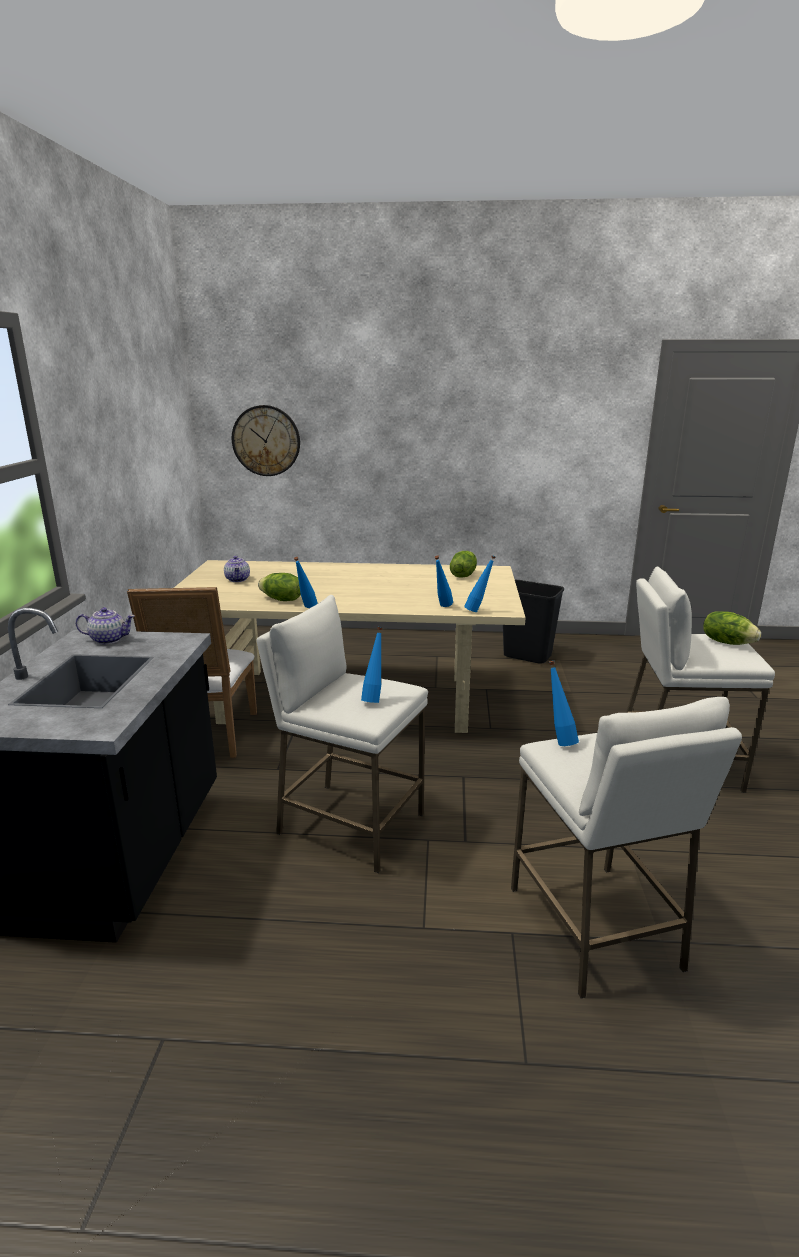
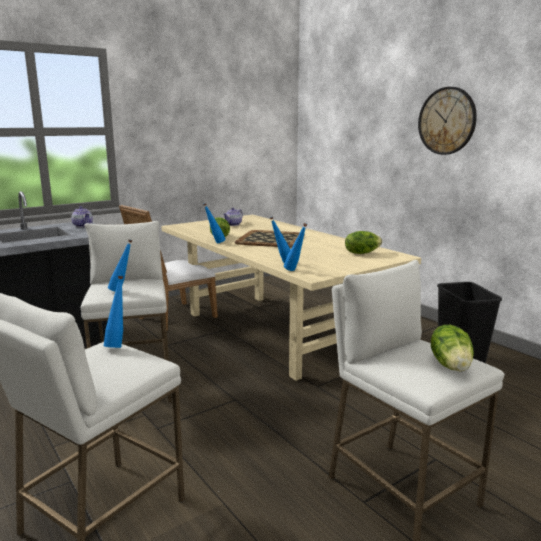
camera: 50 degrees right, 5 degrees down
(266, 441) = (331, 140): wall clock -> wall clock (447, 121)
(345, 586) = (271, 239): none -> tray

